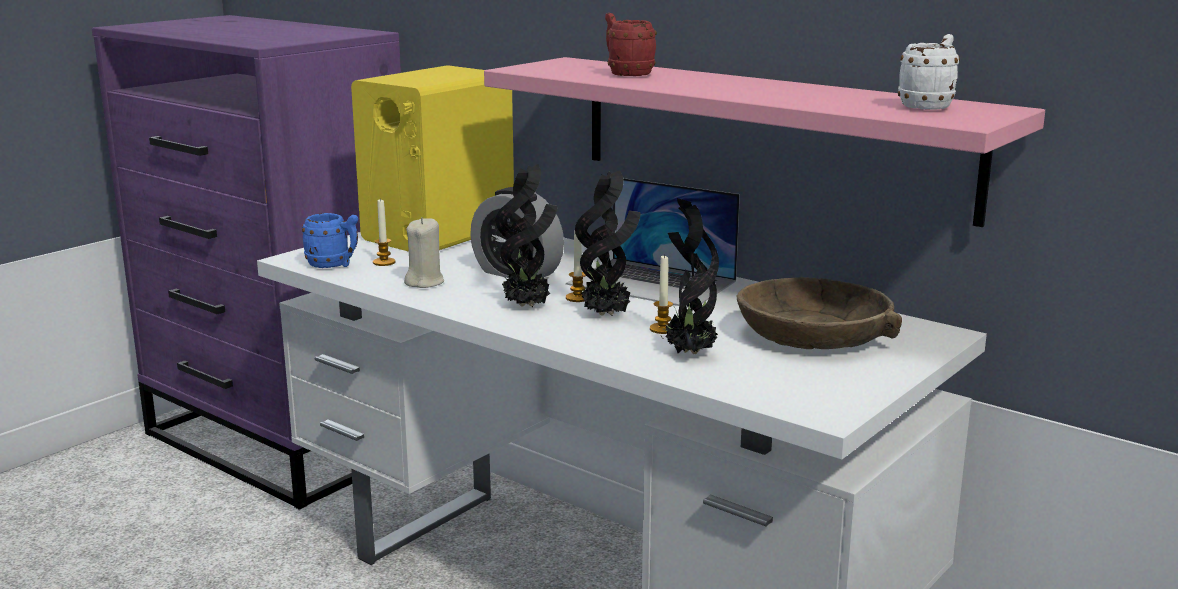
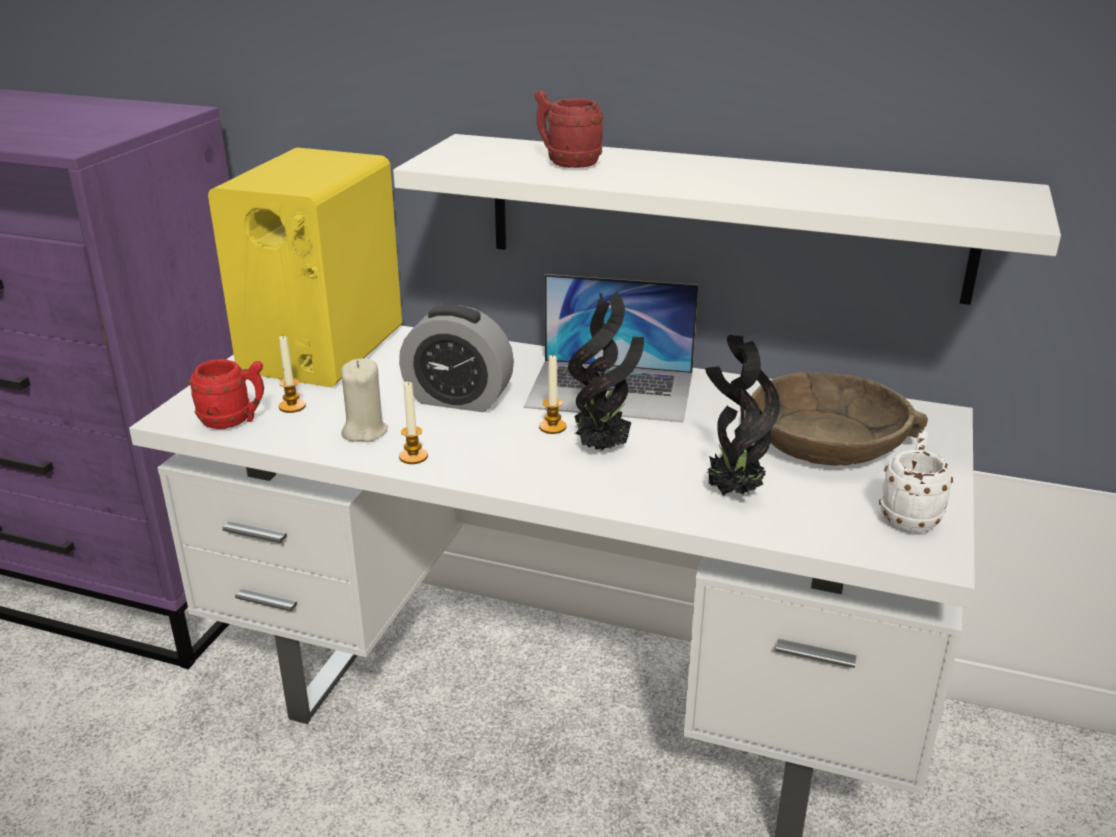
camera: 20 degrees left, 10 degrees up
(334, 265) = (234, 420): blue mug -> red mug
(528, 306) = (509, 450): potted plant -> none
(662, 329) = (676, 459): candle -> candle (413, 457)
(770, 135) = (723, 216): pink shelf -> white shelf
(929, 106) = (946, 193): white mug -> white mug (909, 514)

